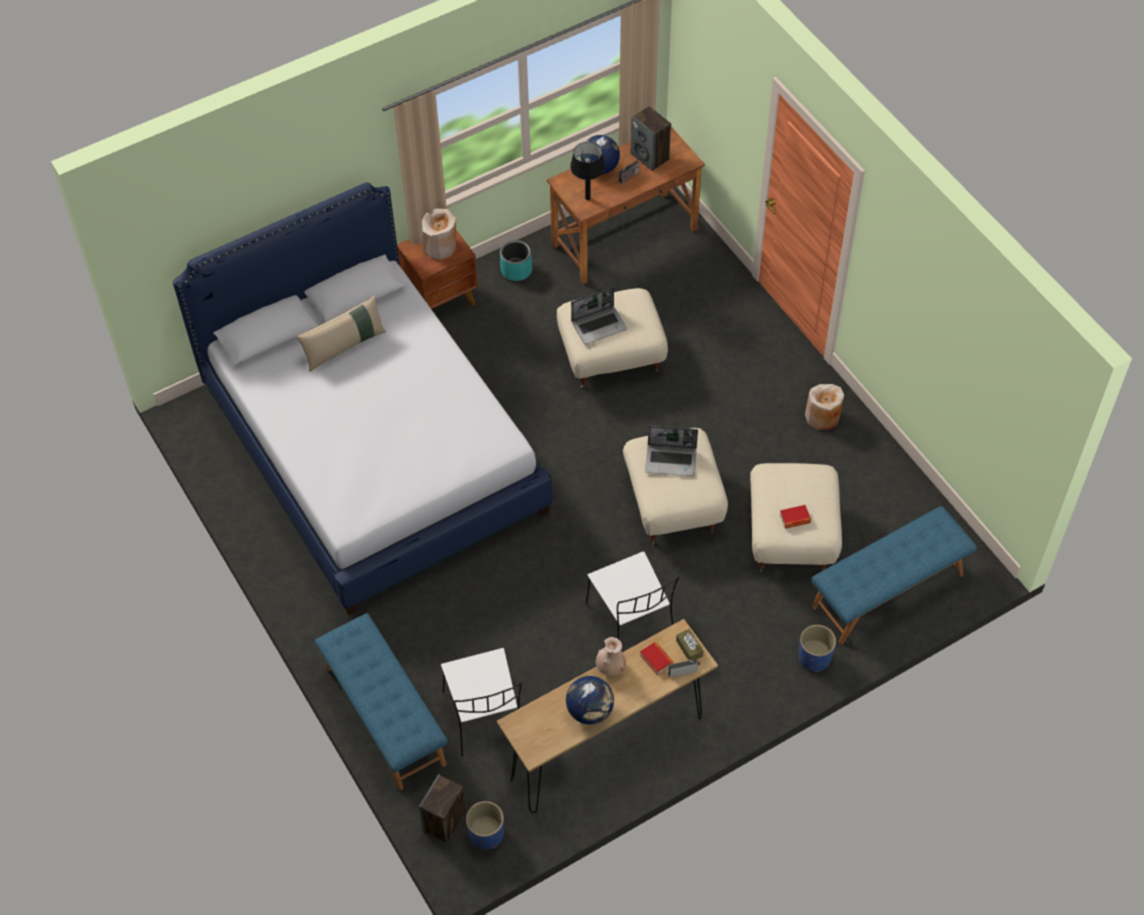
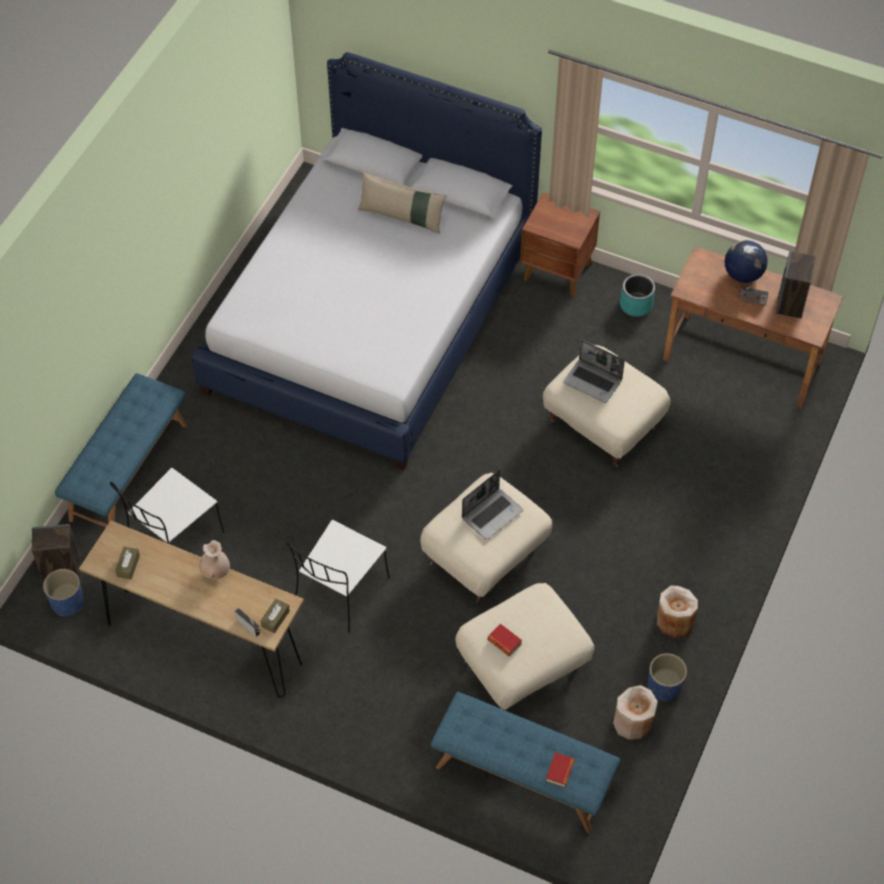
camera: 55 degrees right, 0 degrees up
(440, 246) = (567, 221): beige vase -> beige vase (633, 722)
(555, 730) = (128, 566): none -> brown tissue box
(587, 198) = (700, 285): black table lamp -> none
(590, 711) = (163, 580): globe -> none
(656, 660) = (246, 600): book -> book (560, 771)
(671, 460) = (492, 513): laptop -> laptop turned 105 degrees counterclockwise
(814, 657) = (406, 753): blue planter -> blue planter (664, 687)

